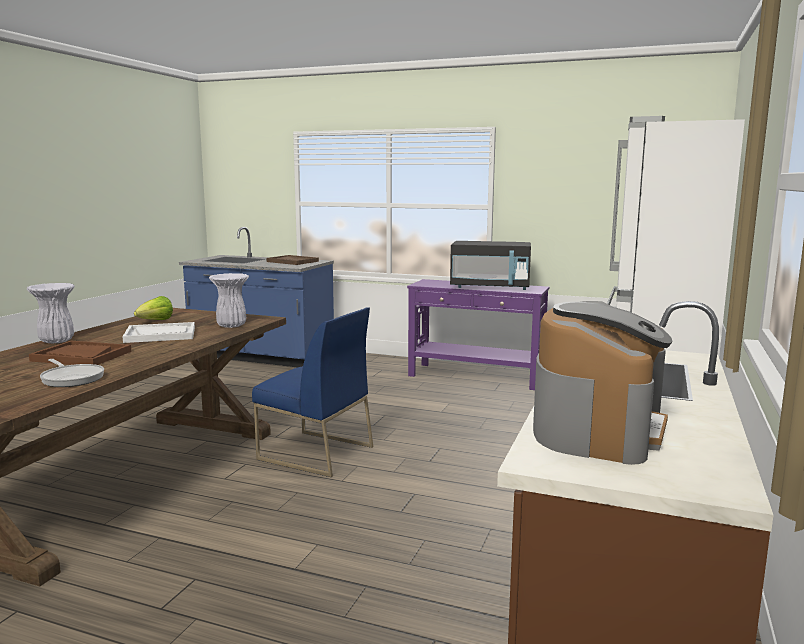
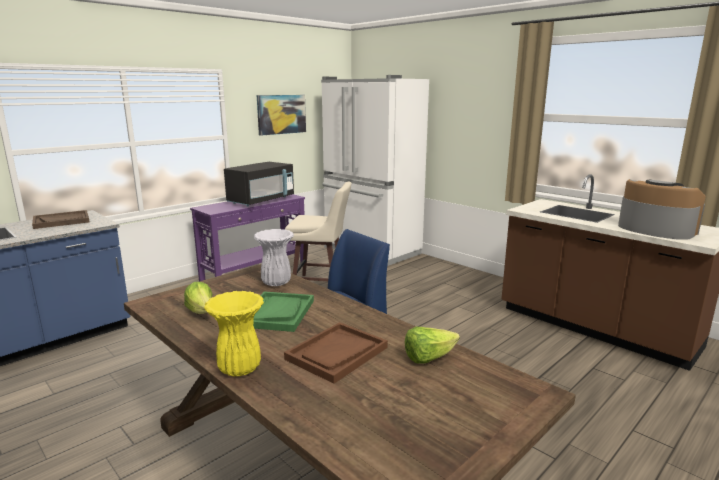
camera: 65 degrees left, 5 degrees up
(56, 341) = (239, 369): white vase -> yellow vase
(72, 378) = (428, 358): frying pan -> lettuce
(160, 335) = (278, 313): white tray -> green tray
(490, 408) = (321, 284): none -> beige stool
(578, 183) = (281, 114): none -> picture

